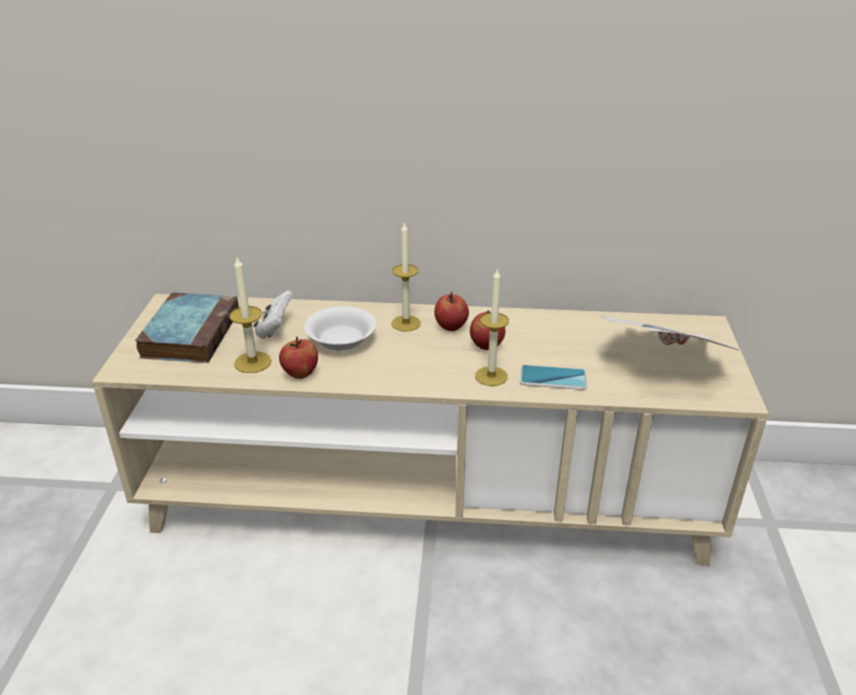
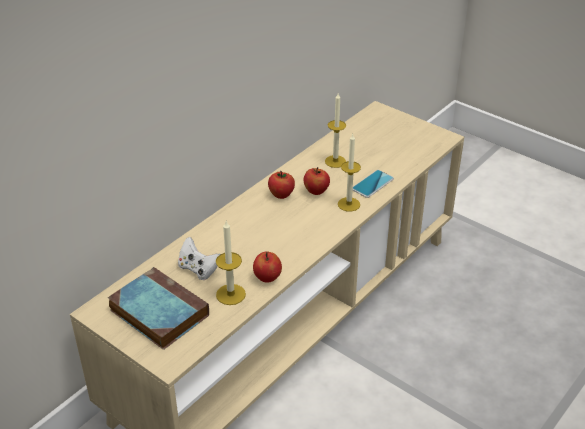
camera: 55 degrees left, 5 degrees up
(340, 341) = (247, 246): white bowl -> none
(406, 323) = (257, 210): candle -> candle (335, 161)
(665, 362) = (396, 141): newspaper -> none

